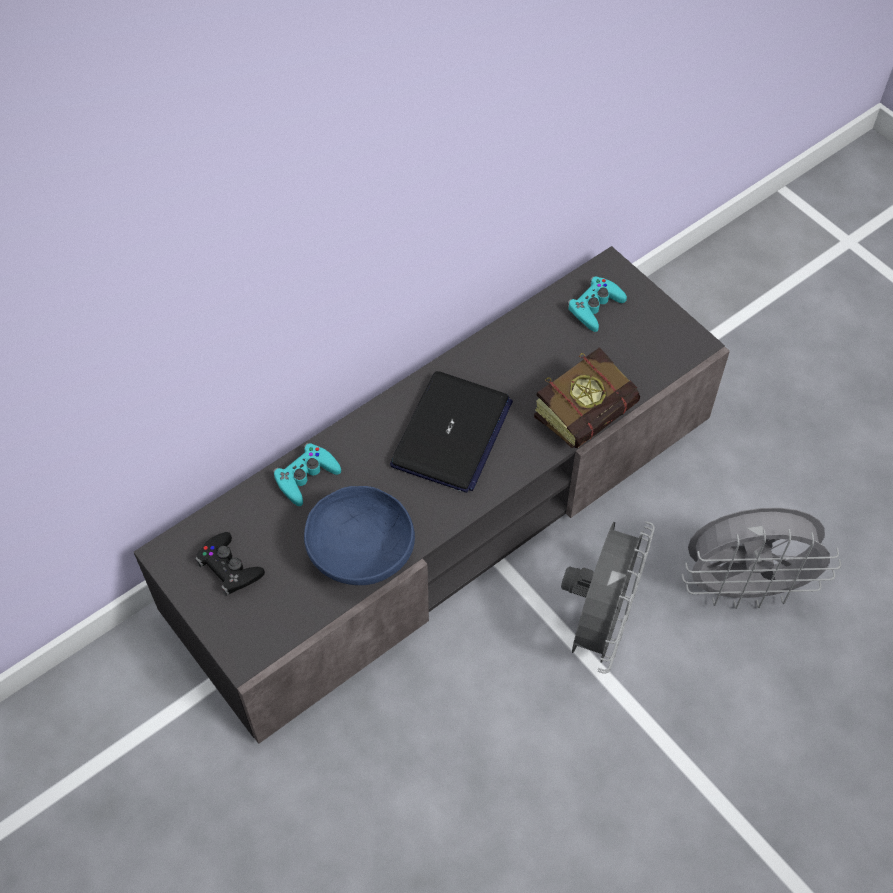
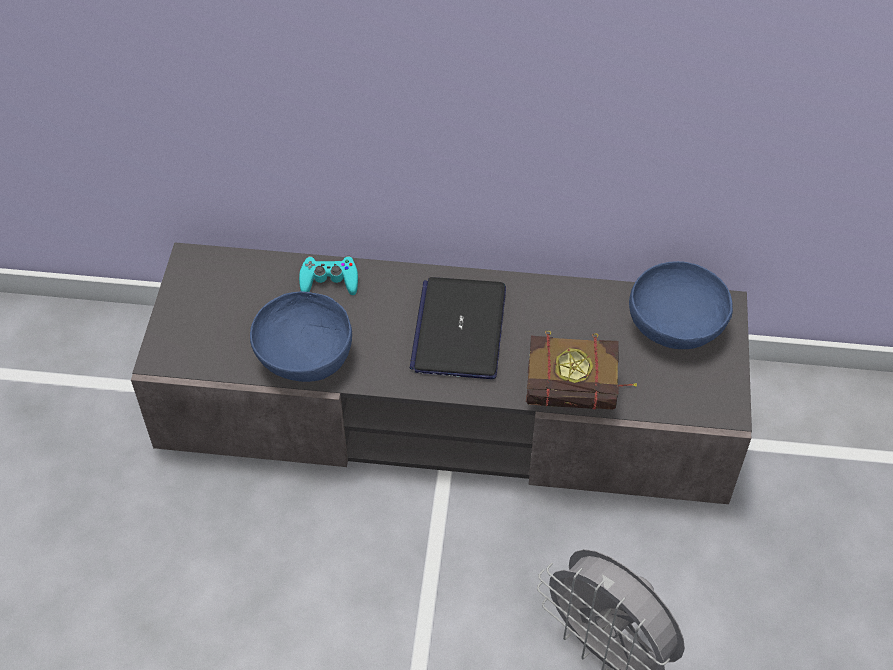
camera: 45 degrees right, 5 degrees down
(229, 567) = (215, 298): black game controller -> none
(451, 434) = (459, 329): laptop -> laptop turned 120 degrees clockwise
(595, 307) = (676, 325): turquoise game controller -> blue bowl
(599, 623) = (465, 576): grey fan -> none

